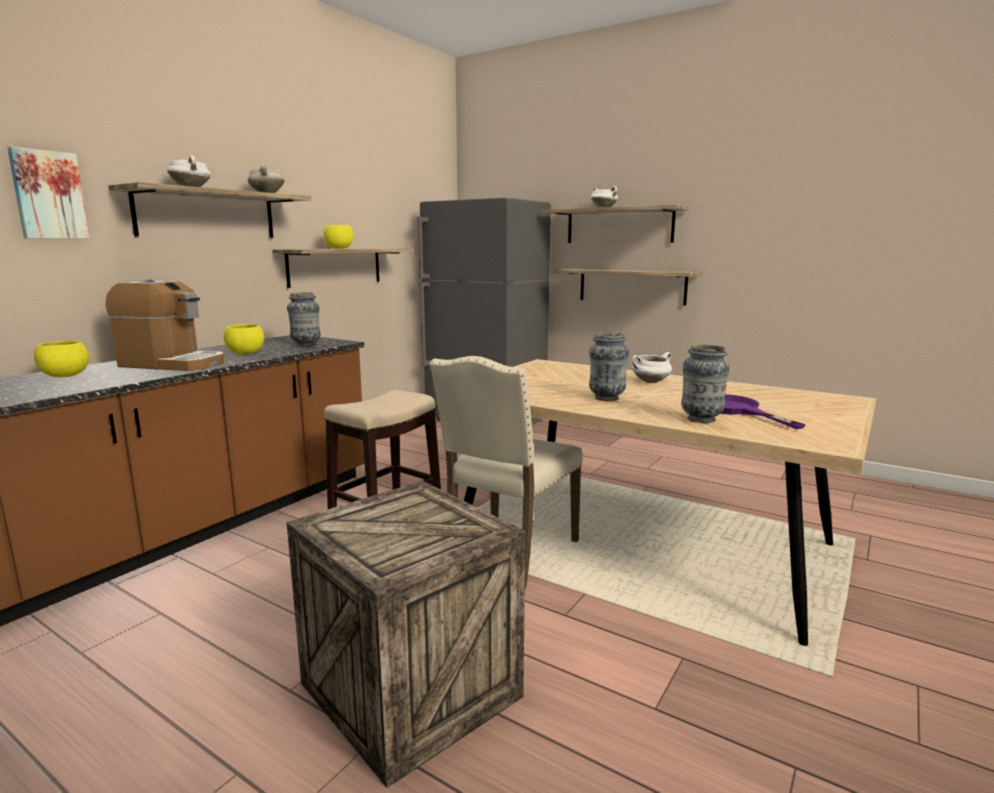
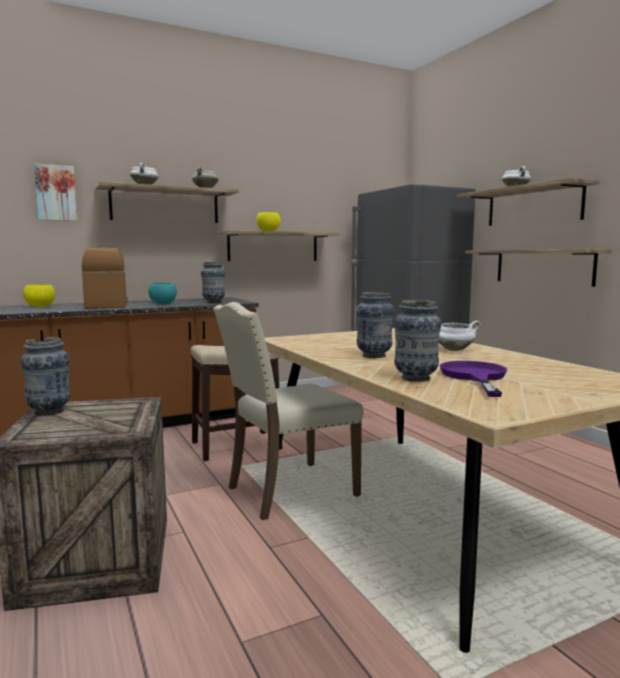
camera: 30 degrees right, 5 degrees down
(172, 364) = (107, 305): coffee machine -> coffee machine turned 150 degrees counterclockwise
(246, 353) = (163, 304): yellow bowl -> turquoise bowl
(336, 529) = (49, 411): none -> vase

